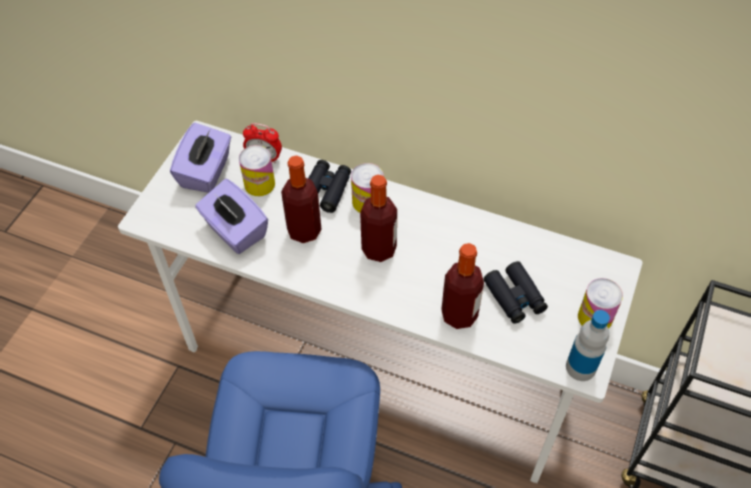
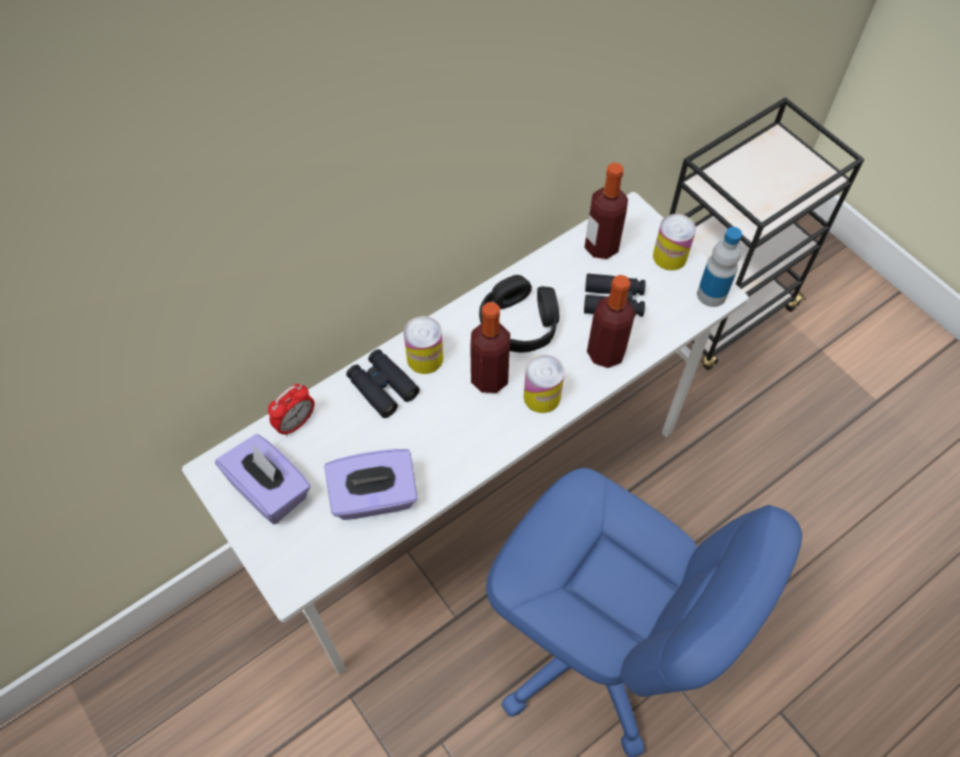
camera: 60 degrees left, 5 degrees up
(259, 184) = (328, 444): can -> can (542, 396)
(304, 231) = (421, 432): bottle -> bottle (601, 246)
(443, 244) = (519, 323): none -> black headphones

